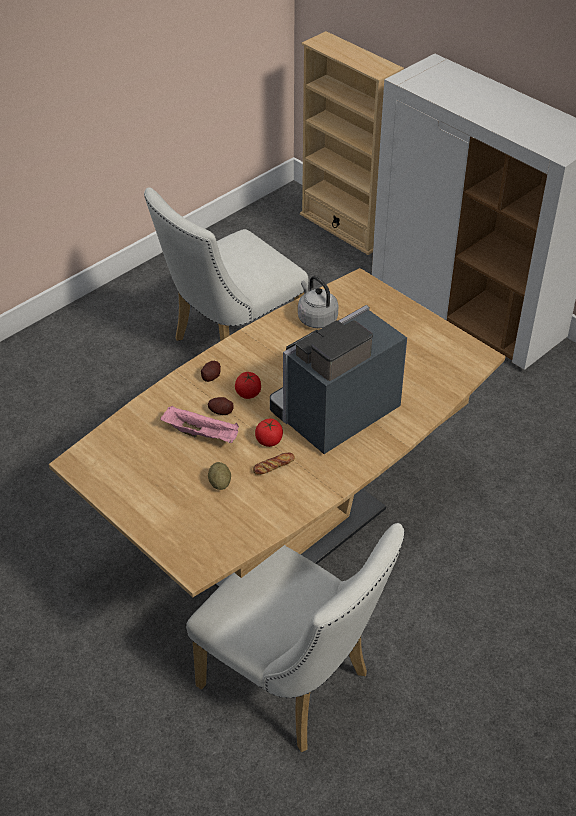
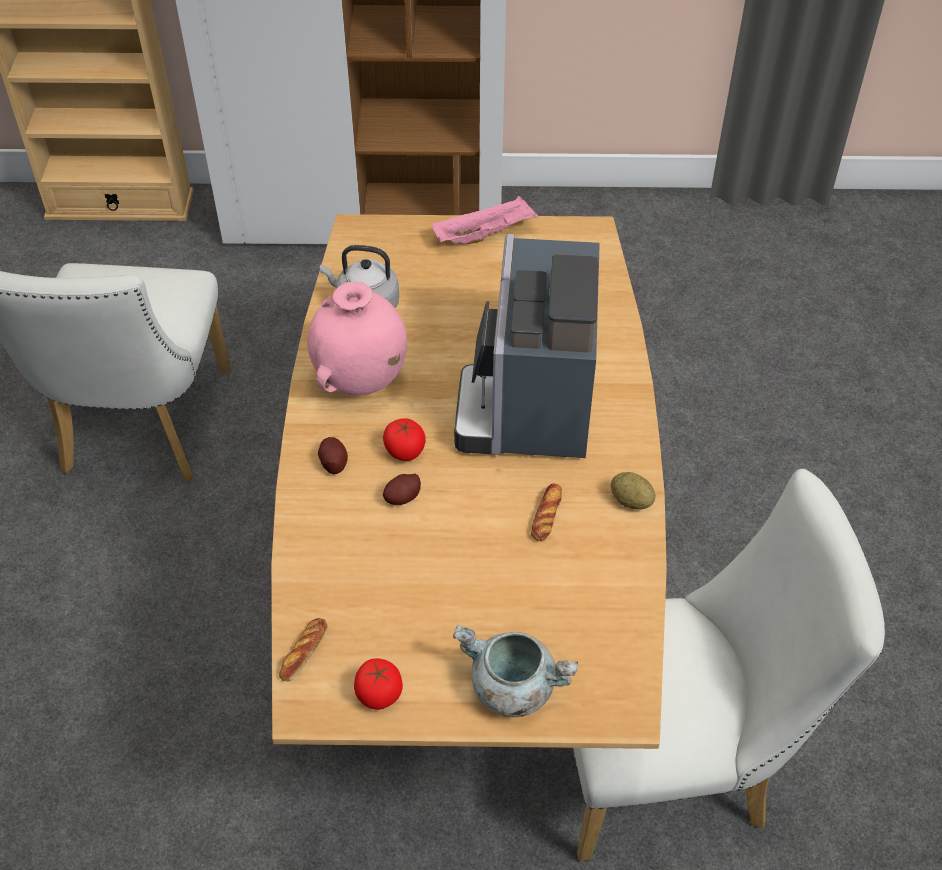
camera: 45 degrees left, 5 degrees up
(101, 441) = (304, 652): none -> bread
(162, 521) = (512, 688): none -> grey cooking pot
(202, 434) = (417, 542): pink tray -> pink tray (485, 234)
(220, 483) = (516, 585): potato -> potato (631, 501)
(269, 350) = (360, 381): none -> pink vase
(269, 440) = (502, 489): tomato -> tomato (379, 694)

